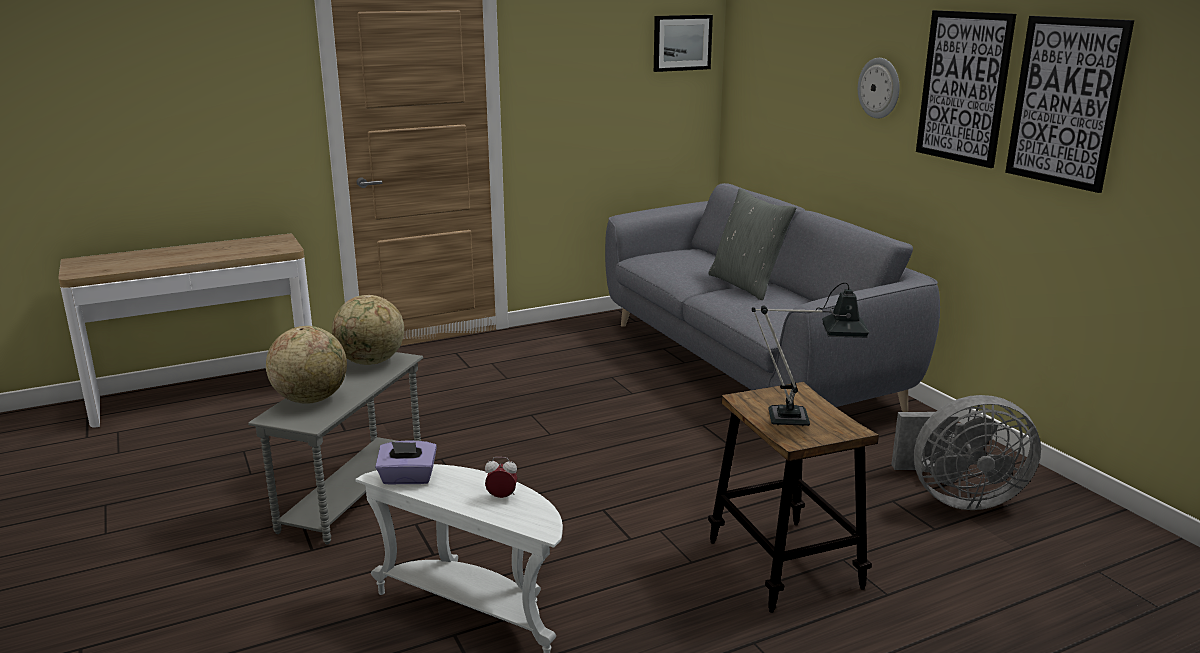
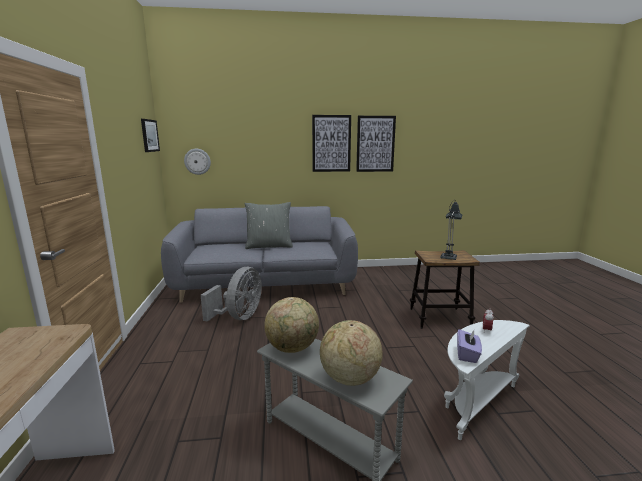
camera: 70 degrees left, 5 degrees down
(879, 88) = (286, 148): wall clock -> wall clock (197, 161)
(957, 498) = (401, 281): grey fan -> grey fan (239, 317)

